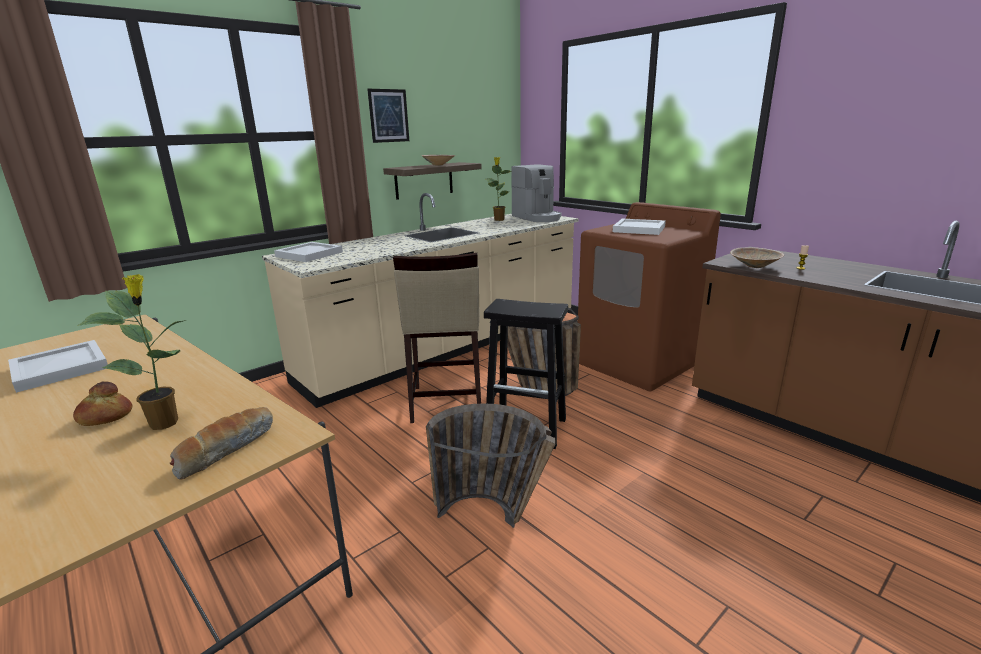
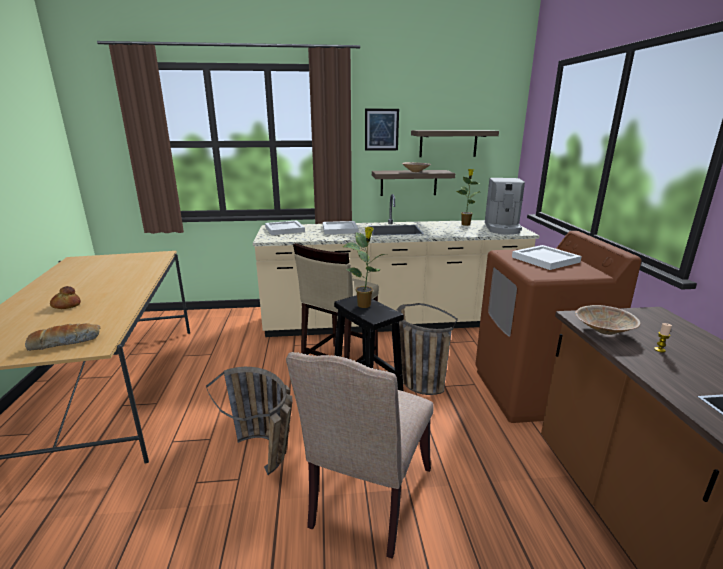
camera: 35 degrees right, 0 degrees up
(58, 368) = (98, 272): white tray -> white tray (339, 229)
(166, 423) = (75, 318): potted plant -> potted plant (365, 305)
(458, 131) = (448, 143): none -> shelf
(626, 497) = (367, 500): none -> beige chair

